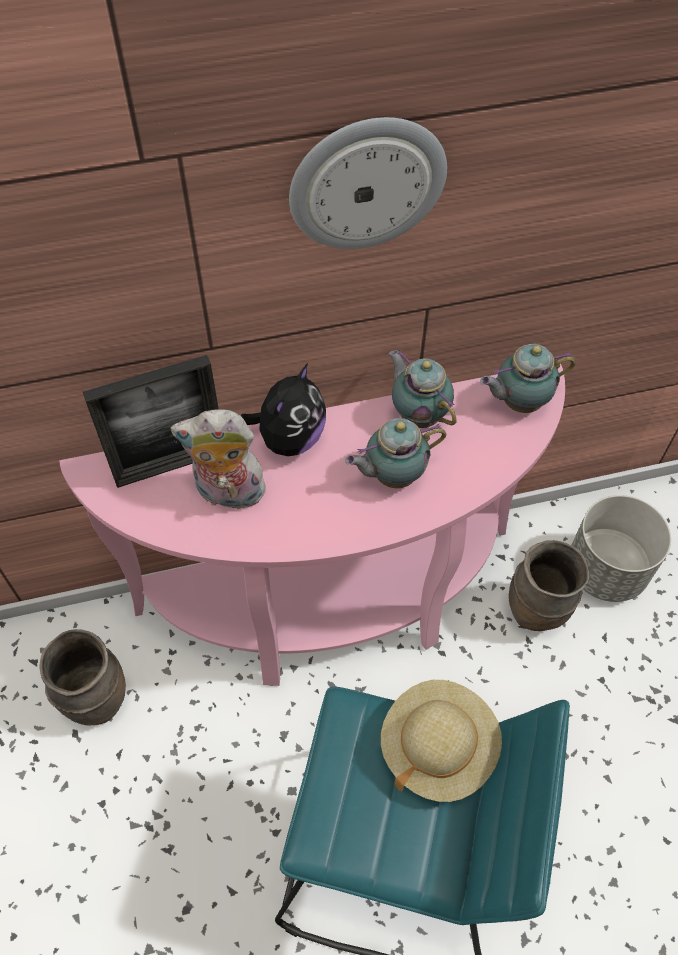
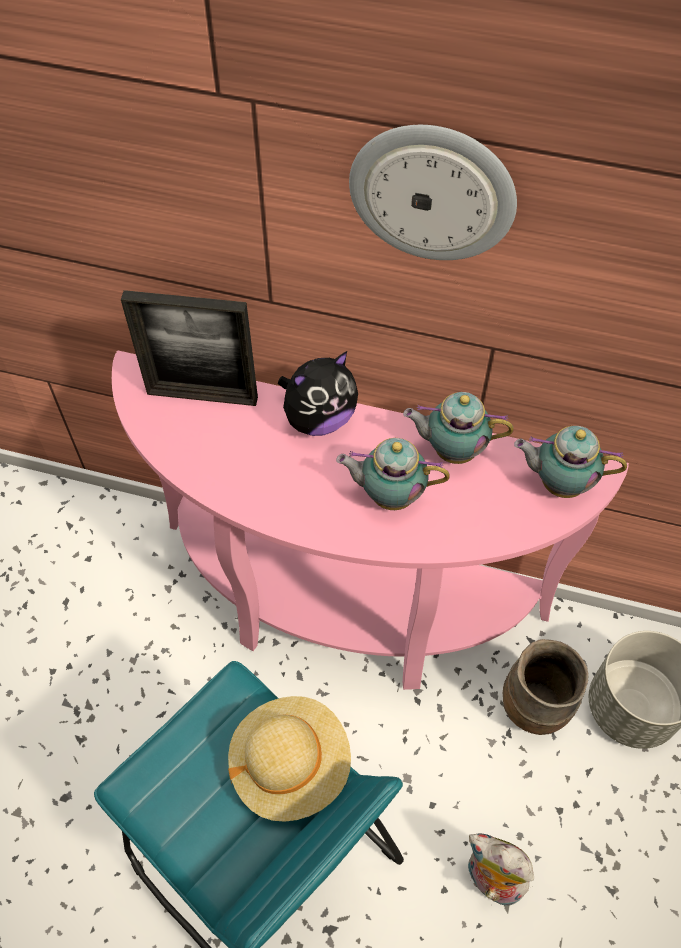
camera: 30 degrees right, 0 degrees up
(96, 700) = (98, 583): brown vase -> none
(228, 494) = (233, 443): plush toy -> plush toy (491, 880)
(418, 414) = (451, 450): teapot -> teapot turned 75 degrees counterclockwise

